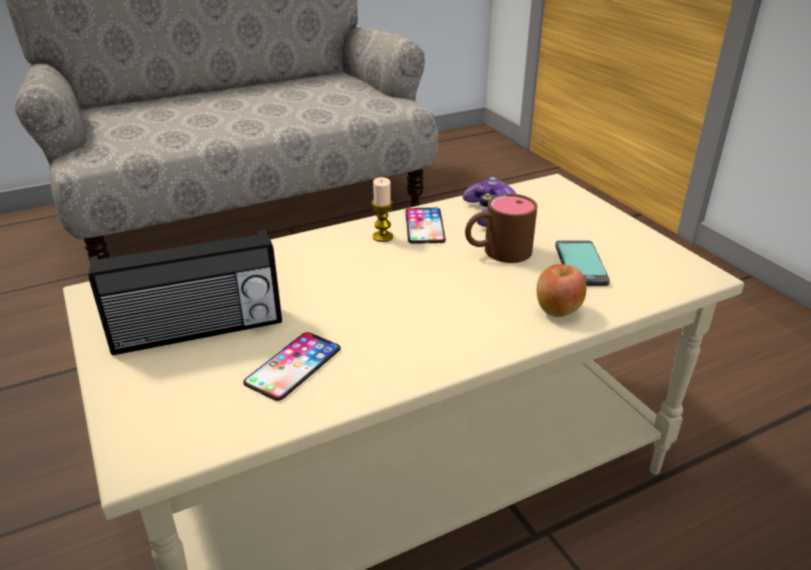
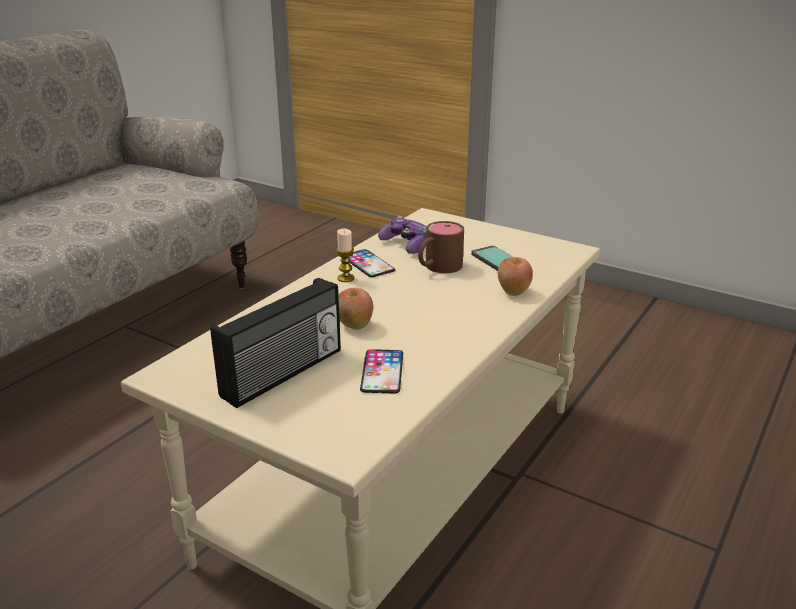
camera: 30 degrees left, 5 degrees down
(329, 297) = (354, 325): none -> apple

